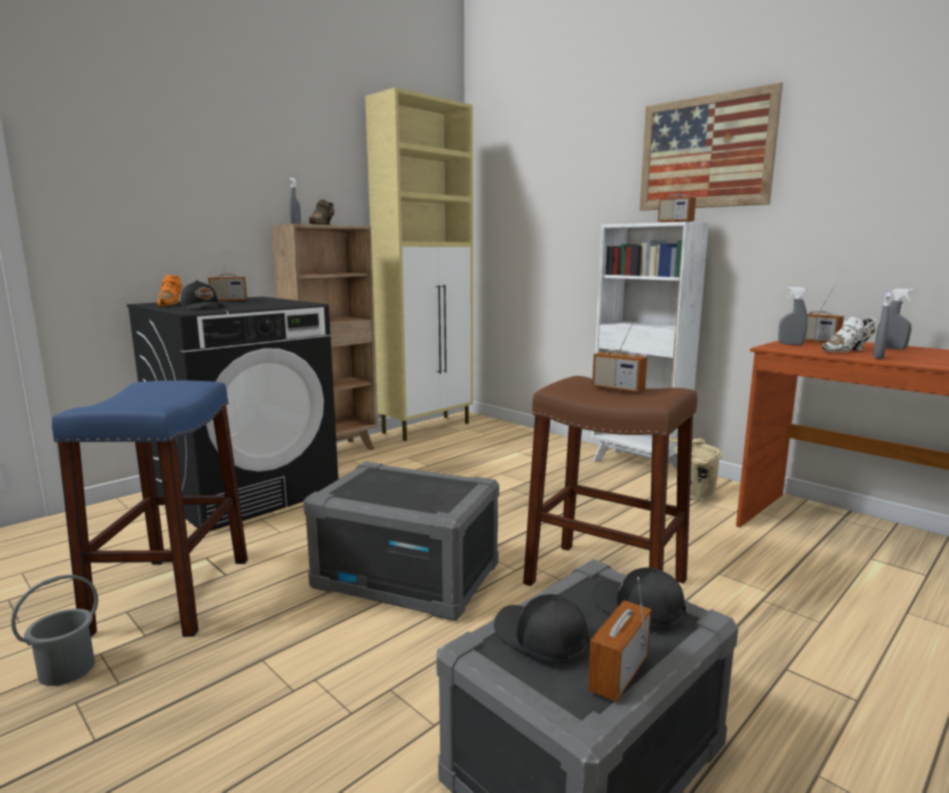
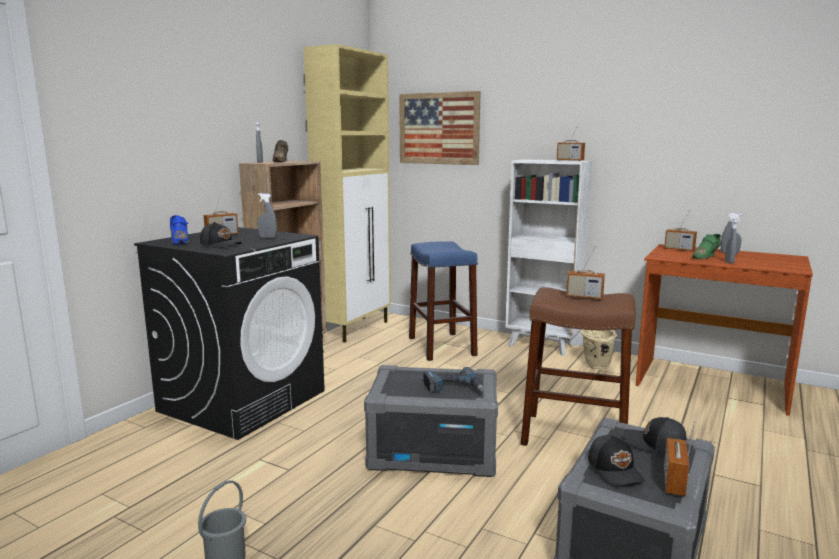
camera: 15 degrees left, 0 degrees up
(172, 304) = (179, 241): orange shoe -> blue shoe
(173, 594) = (259, 491): blue stool -> blue stool (441, 346)
(423, 496) = (453, 387): none -> power drill
(540, 639) = (615, 470): black cap -> black cap turned 135 degrees counterclockwise
(705, 152) = (587, 108): picture -> picture (439, 128)
(790, 344) = (666, 253): grey spray bottle -> grey spray bottle (267, 237)
(848, 350) = (706, 257): white shoe -> green shoe

